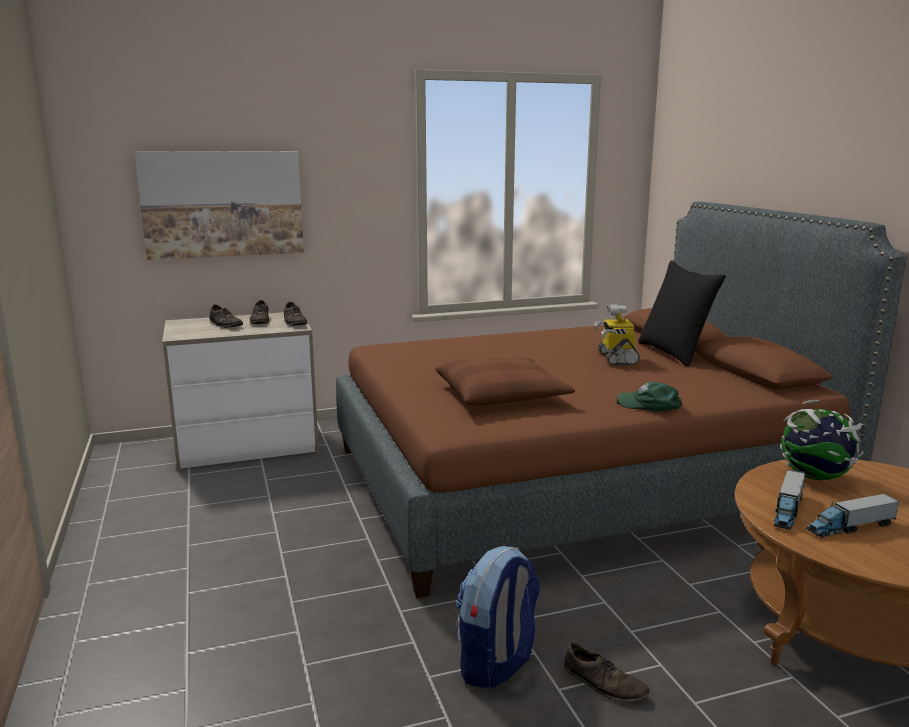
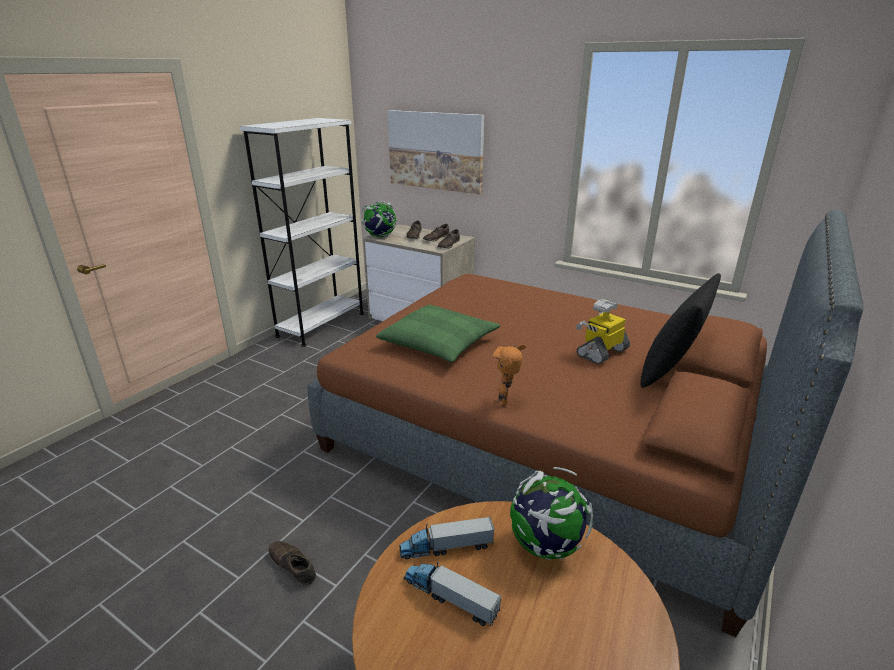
camera: 50 degrees right, 10 degrees up
(119, 502) = (321, 324): none -> white bookcase
(183, 335) = (380, 236): none -> globe
(497, 664) = (280, 510): backpack -> none
(501, 395) = (439, 343): brown pillow -> green pillow
(604, 684) = (292, 566): brown shoe -> brown shoe turned 135 degrees clockwise
(649, 404) = (507, 401): green cap -> toy robot

